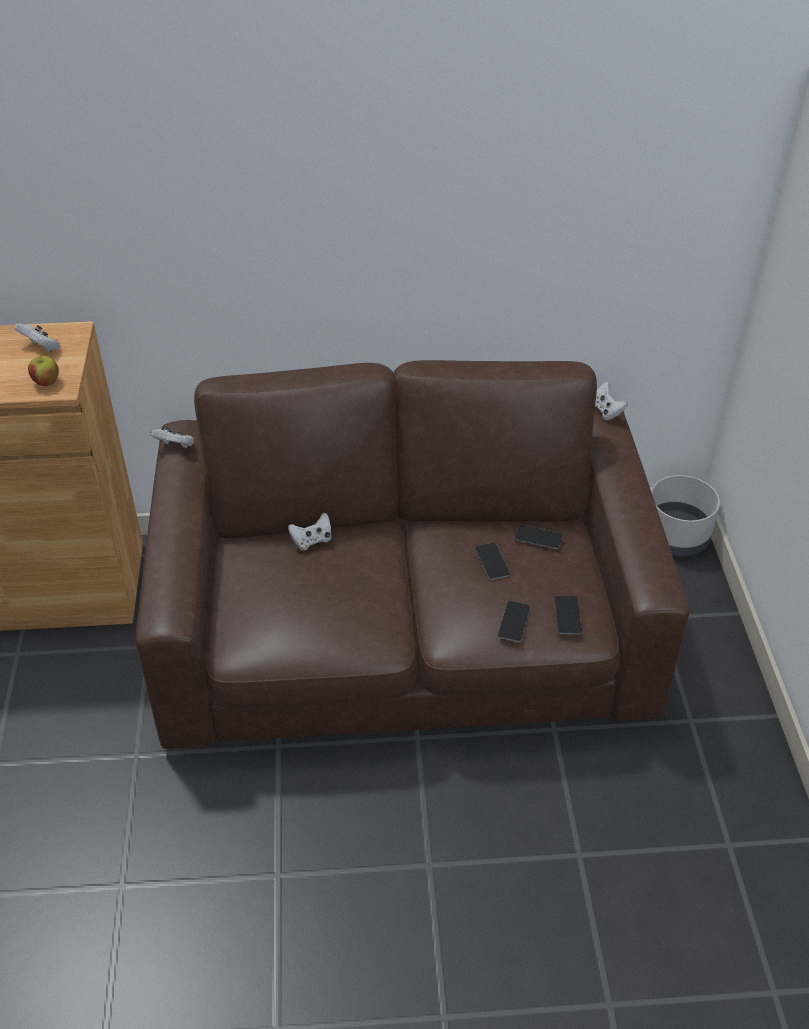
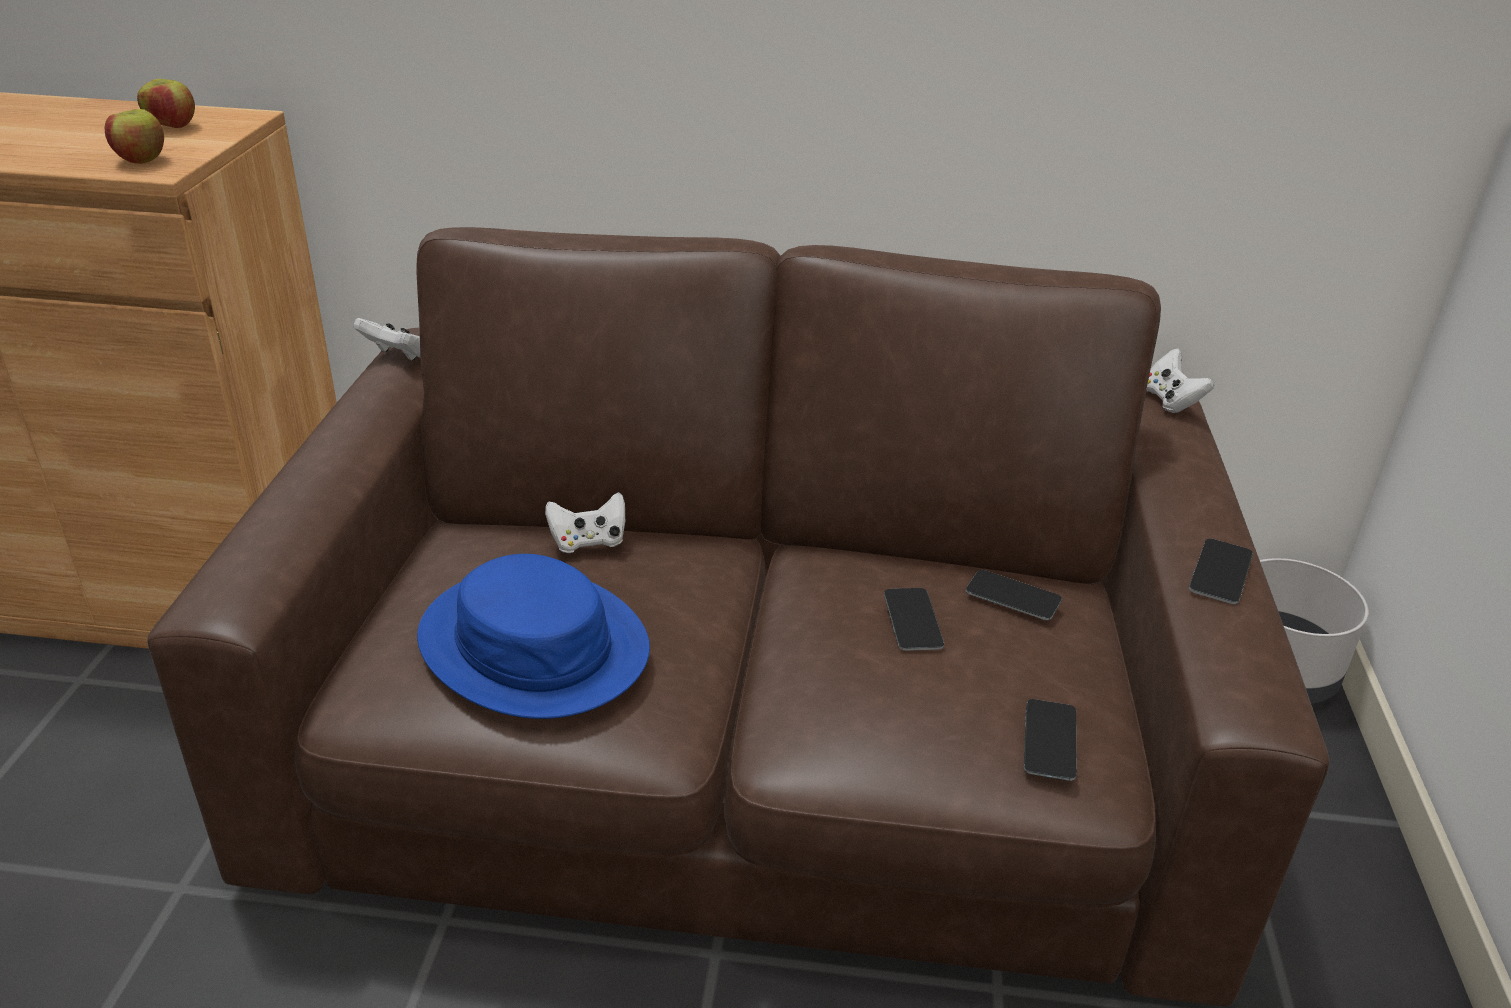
camera: 10 degrees right, 10 degrees down
(41, 348) = (172, 127): white game controller -> apple
(310, 607) = (534, 644): none -> blue hat
(514, 622) = (933, 734): phone -> phone (1220, 572)

